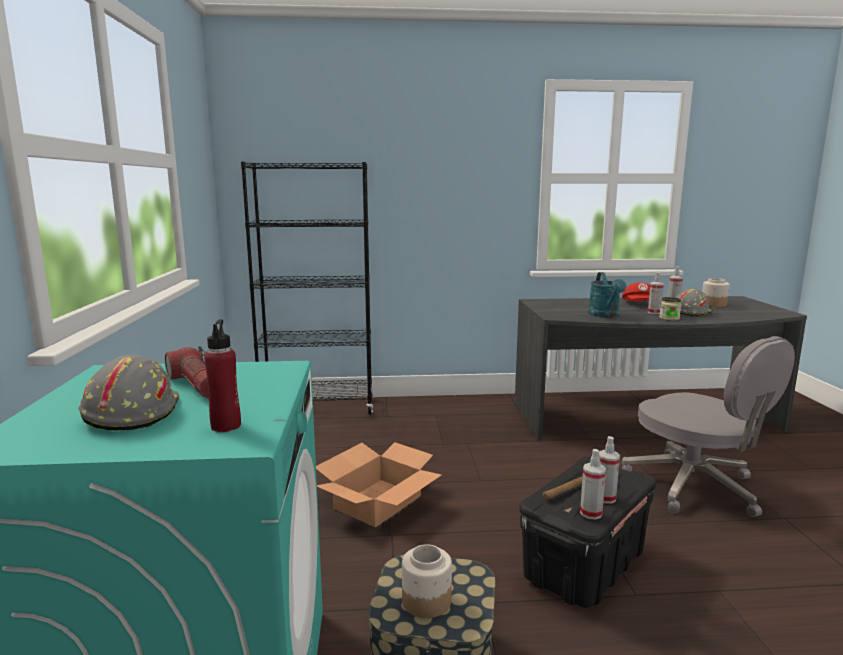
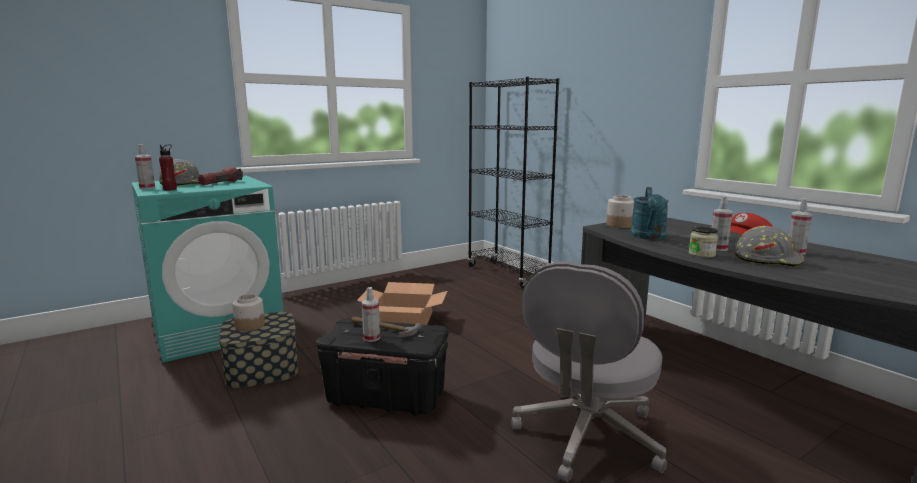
camera: 60 degrees right, 0 degrees up
(591, 513) = (344, 336): spray bottle -> spray bottle (147, 188)
(605, 316) = (649, 237): turquoise watering can -> turquoise watering can turned 45 degrees counterclockwise
(714, 304) = (864, 266): jar -> jar (620, 225)

